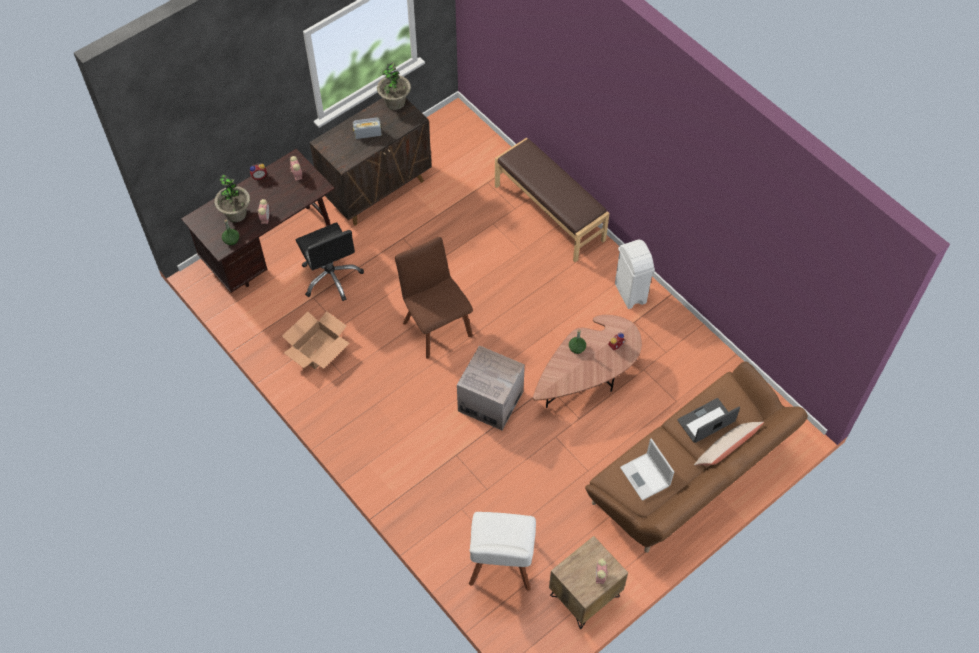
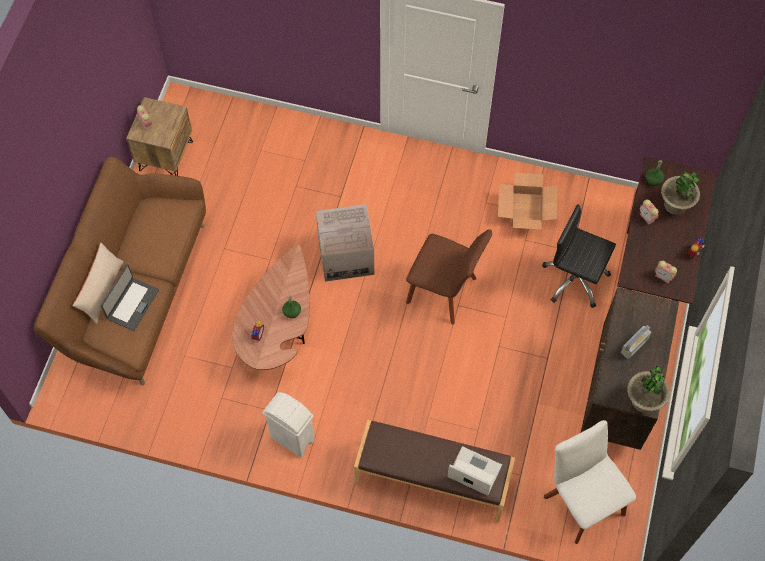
camera: 145 degrees right, 5 degrees up
(501, 566) = (244, 139): white chair -> white chair (582, 501)
(645, 477) = (157, 226): laptop -> laptop (473, 471)

